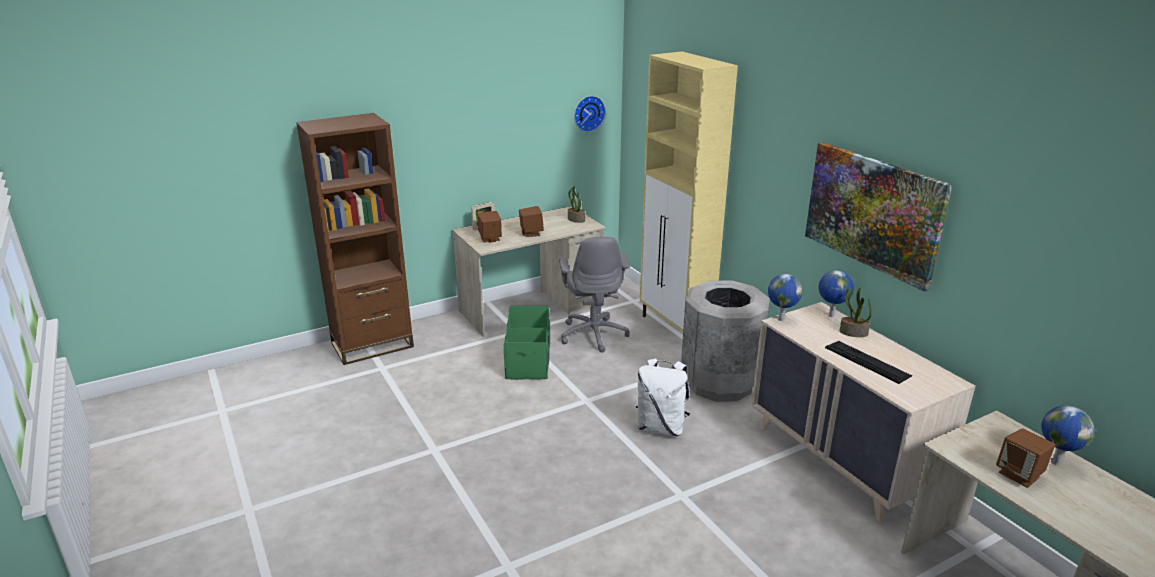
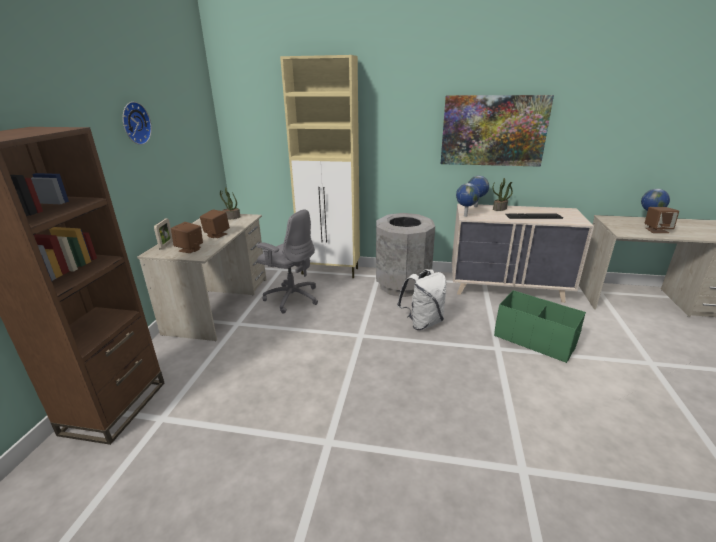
camera: 50 degrees left, 0 degrees up
(528, 359) = (278, 334): green storage box -> green storage box (534, 340)
(588, 113) = (201, 128): wall clock -> wall clock (134, 123)

